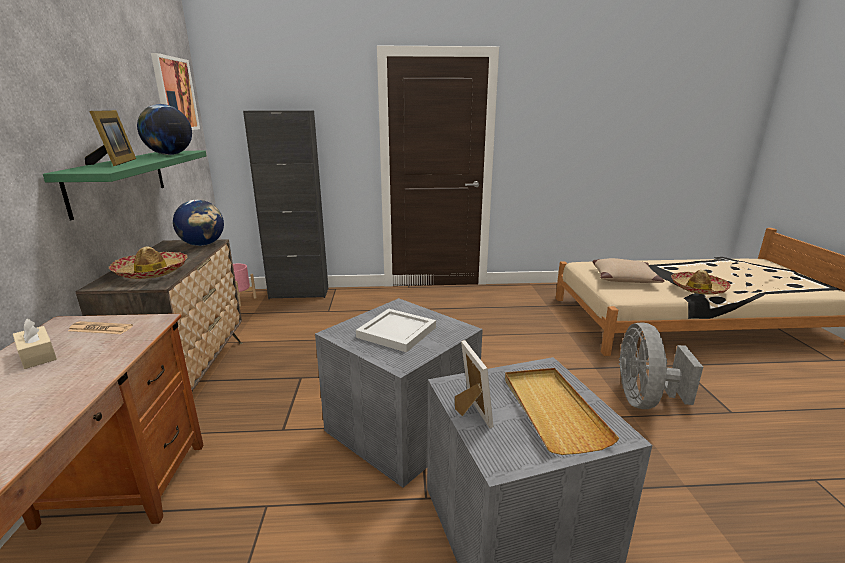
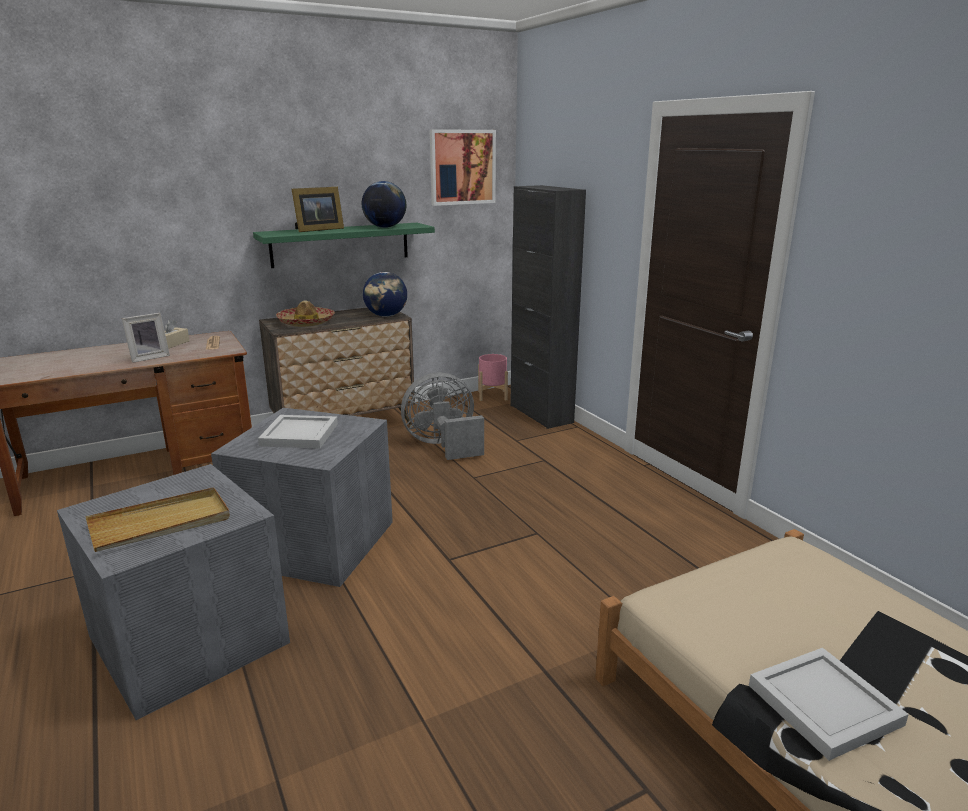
camera: 65 degrees right, 0 degrees up
(470, 412) = (155, 488): picture frame -> picture frame (149, 357)
(624, 278) = (769, 601): beige pillow -> none
(644, 399) = (479, 735): grey fan -> grey fan (443, 446)
(697, 289) = (824, 706): hat -> white tray

